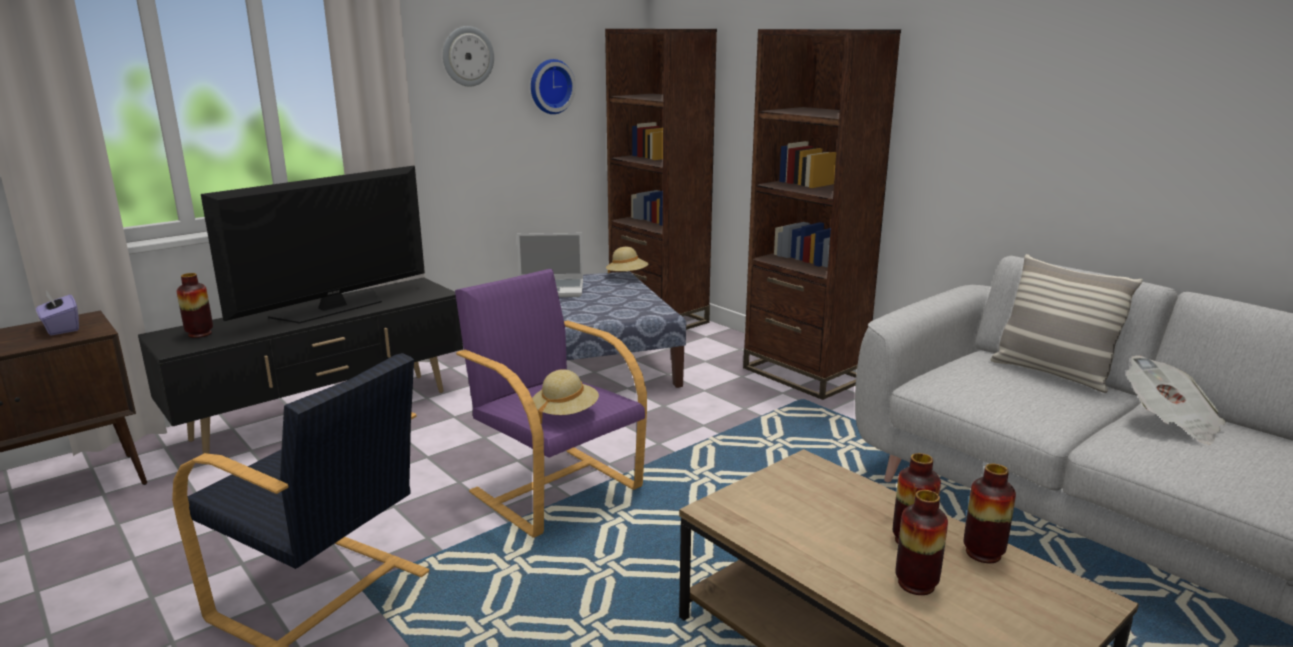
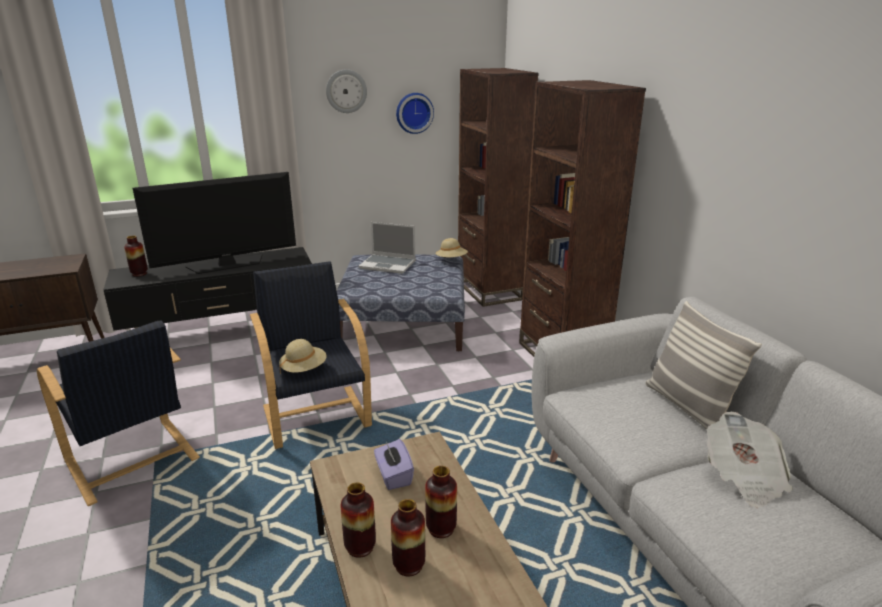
camera: 20 degrees right, 5 degrees up
(61, 328) = (54, 264): purple tissue box -> purple tissue box (393, 476)
(555, 488) = (316, 415): purple armchair -> black armchair
(983, 553) = (484, 554): vase -> vase (360, 547)

